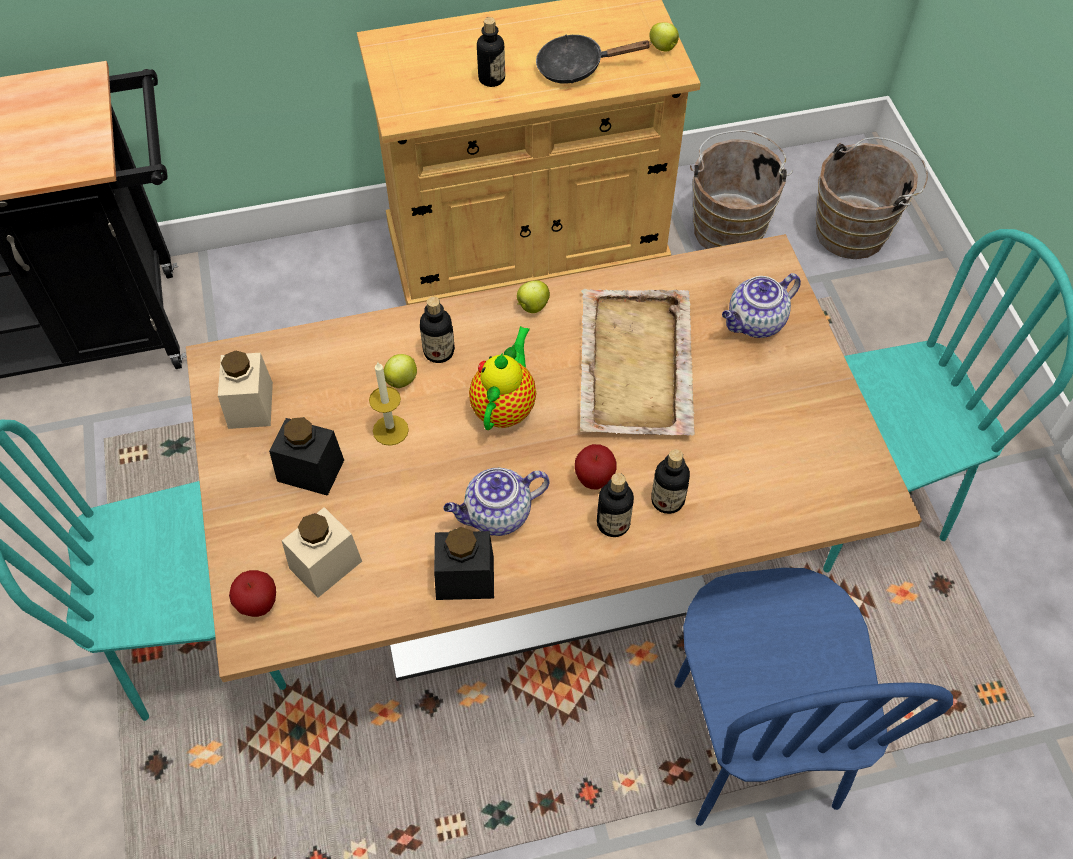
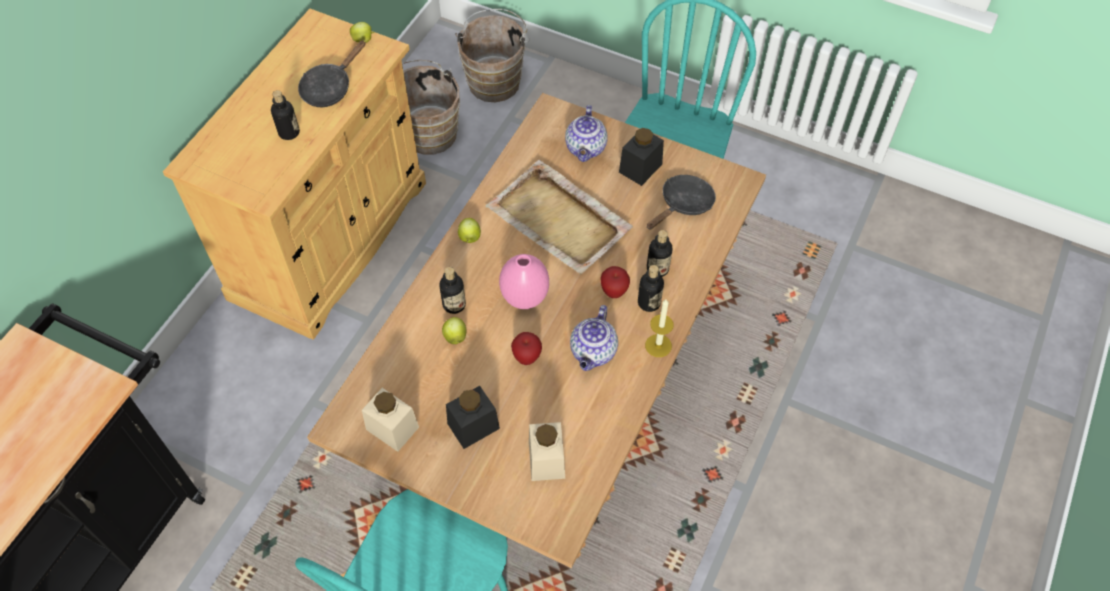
camera: 50 degrees left, 0 degrees up
(258, 605) = (542, 513): apple -> apple (527, 357)
(390, 430) = (485, 366): candle -> candle (658, 345)
(465, 578) = (619, 395): black jar -> black jar (640, 168)
(505, 406) = (525, 299): teapot -> pink vase
(752, 744) = (750, 375): blue chair -> none
(782, 465) = (683, 205): none -> black frying pan

